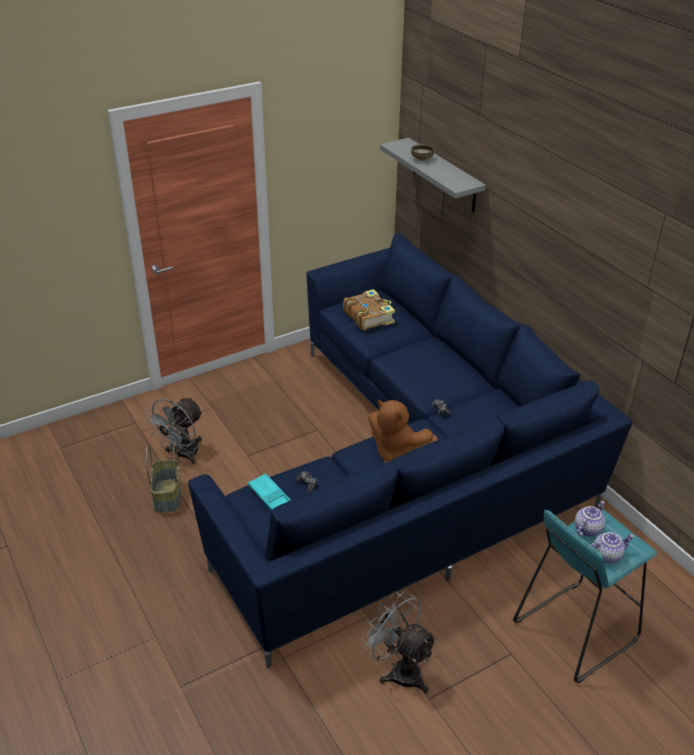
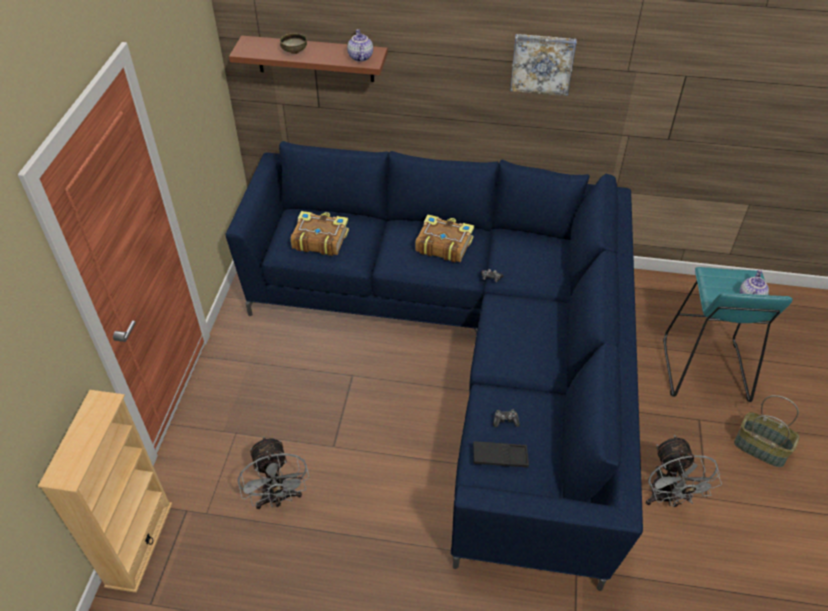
camera: 50 degrees left, 10 degrees up
(95, 418) = (139, 544): none -> beige bookcase
(168, 496) = (325, 544): basket -> basket (761, 448)
(271, 497) = (500, 457): turquoise tray -> black tray
(397, 453) = (520, 338): brown plush toy -> none
(399, 670) = (667, 498): grey fan -> grey fan turned 90 degrees counterclockwise
(441, 370) = (443, 245): none -> book
(444, 176) = (315, 59): grey shelf -> brown shelf
(583, 247) = (542, 63): none -> picture
(587, 529) = (716, 288): teapot -> teapot (360, 57)

